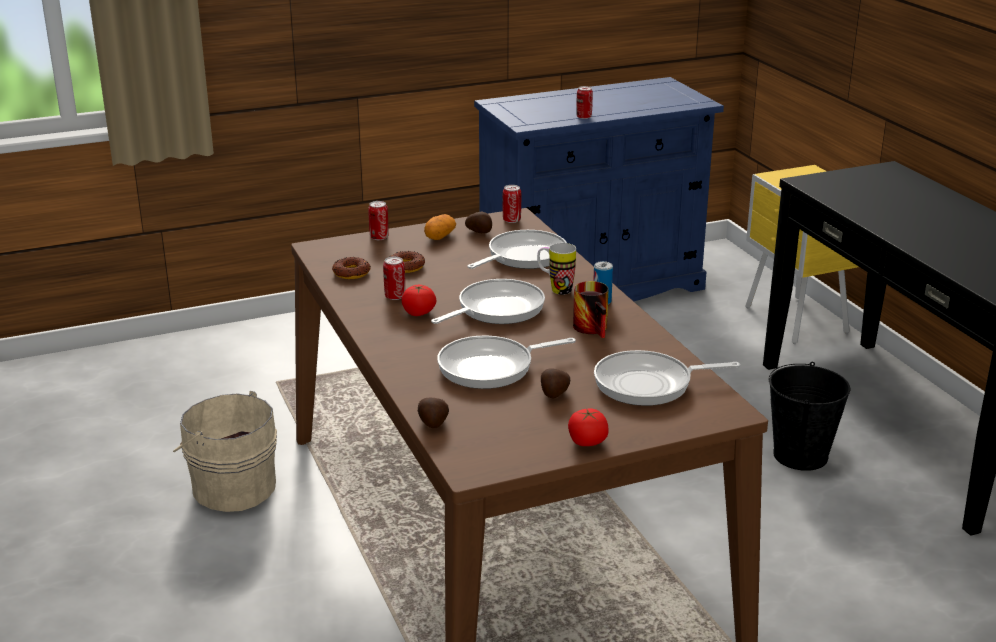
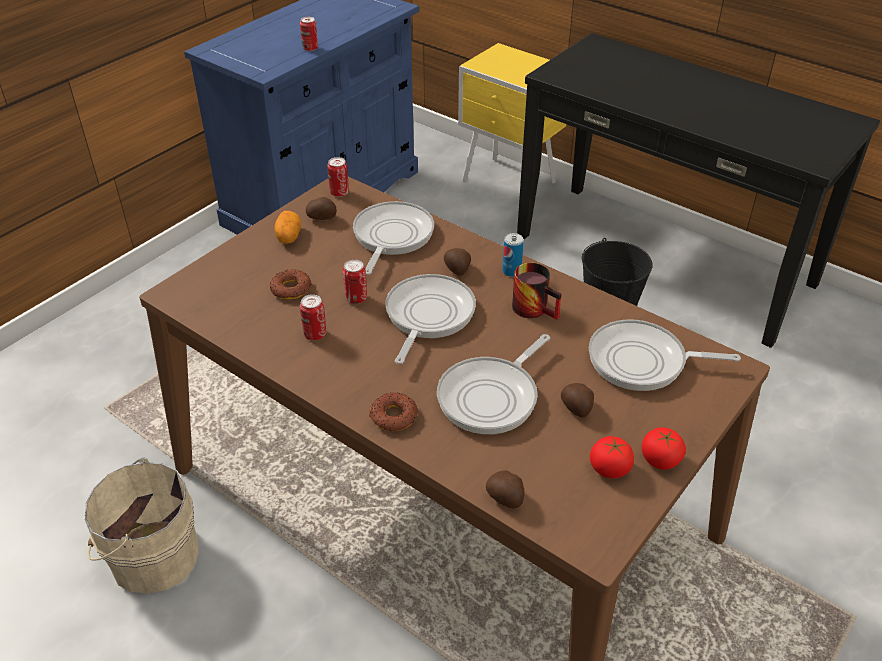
camera: 30 degrees left, 15 degrees up
(351, 273) = (241, 317): donut -> donut (394, 416)
(379, 237) = (228, 257): can -> can (356, 298)
(418, 313) = (358, 348): tomato -> tomato (609, 468)
(555, 289) = (457, 270): mug -> potato
(649, 384) = (642, 362): frying pan -> frying pan turned 45 degrees clockwise

